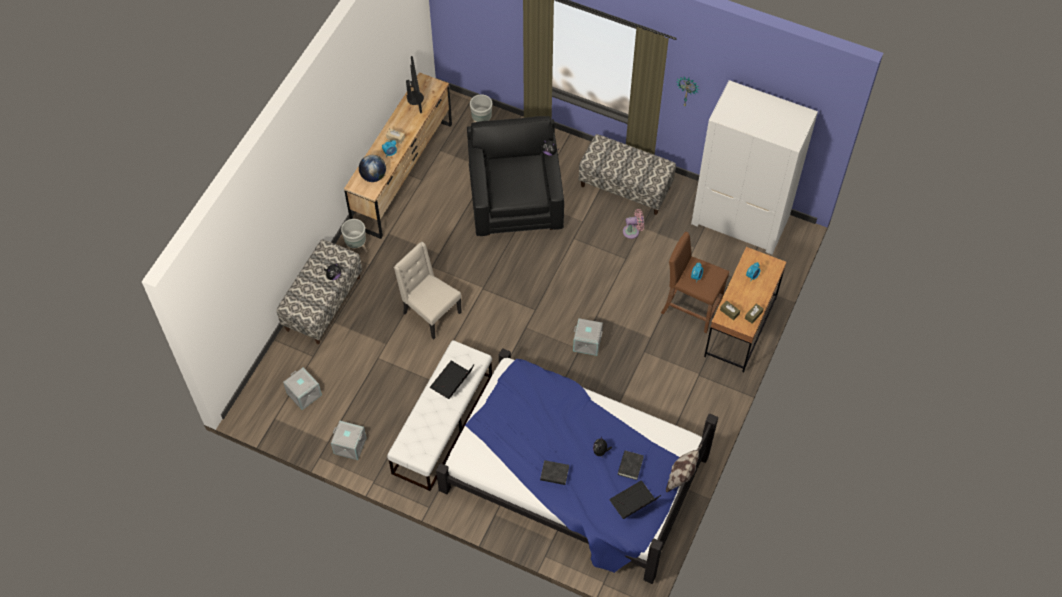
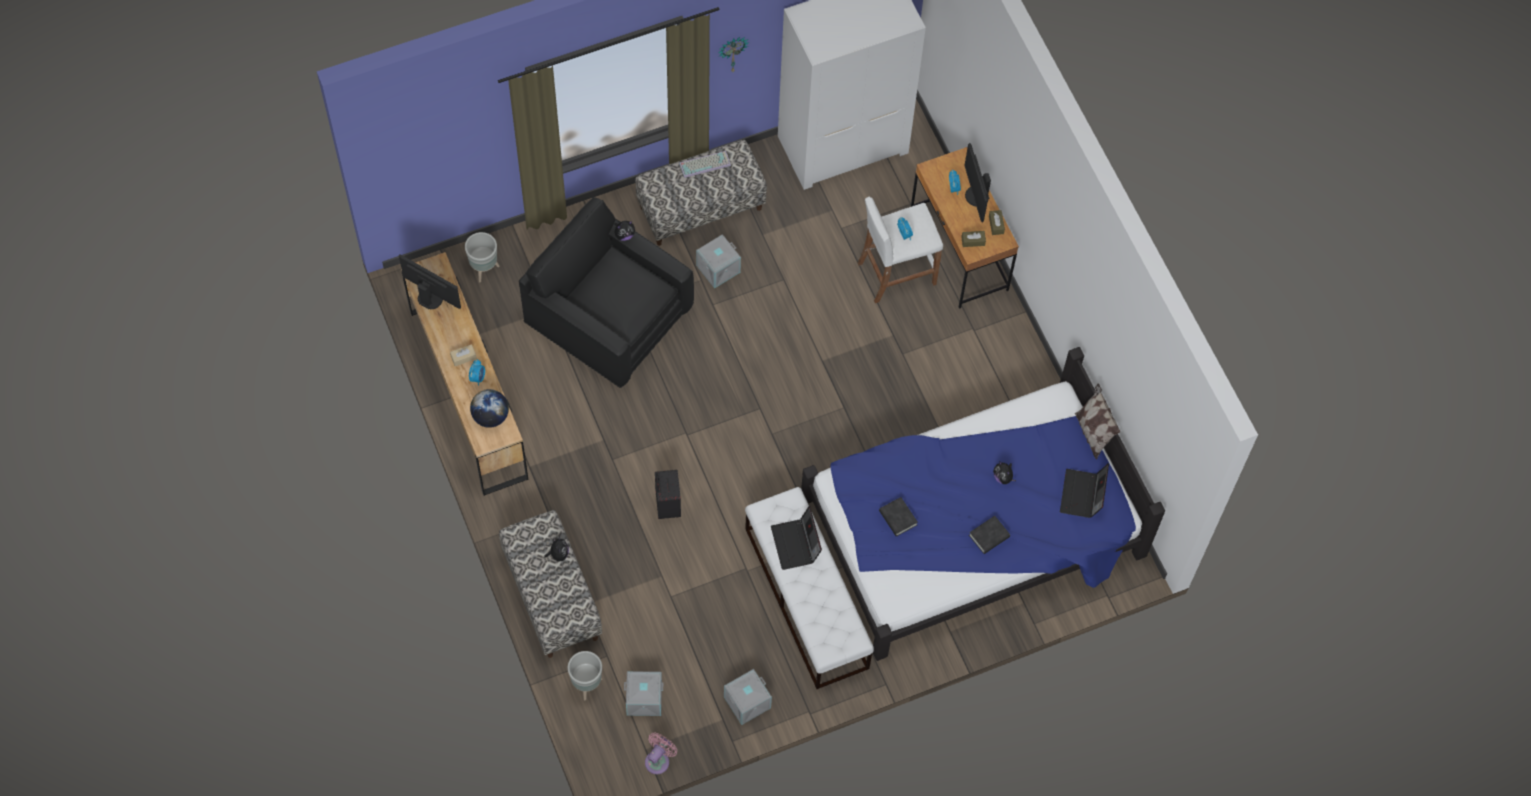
camera: 50 degrees left, 5 degrees up
(356, 248) = (515, 511): grey planter -> grey planter (586, 685)
(430, 313) = (667, 505): beige chair -> black suitcase
(587, 342) = (843, 394): grey storage box -> grey storage box (718, 268)
(630, 466) = (1042, 465): black book -> black book (898, 518)
(633, 231) = (759, 246): pink fan -> pink fan (658, 760)
(639, 157) = (705, 163): none -> keyboard
(690, 308) = (896, 273): brown stool -> white stool
(760, 291) = (975, 196): none -> monitor

